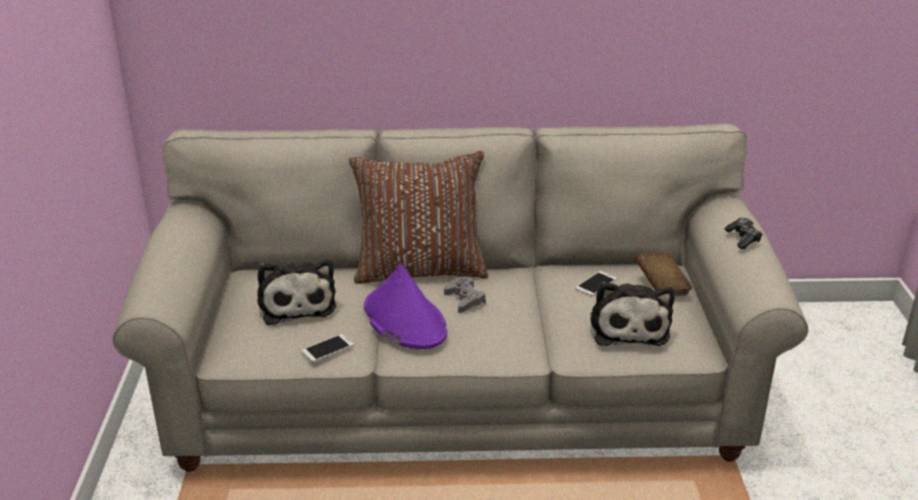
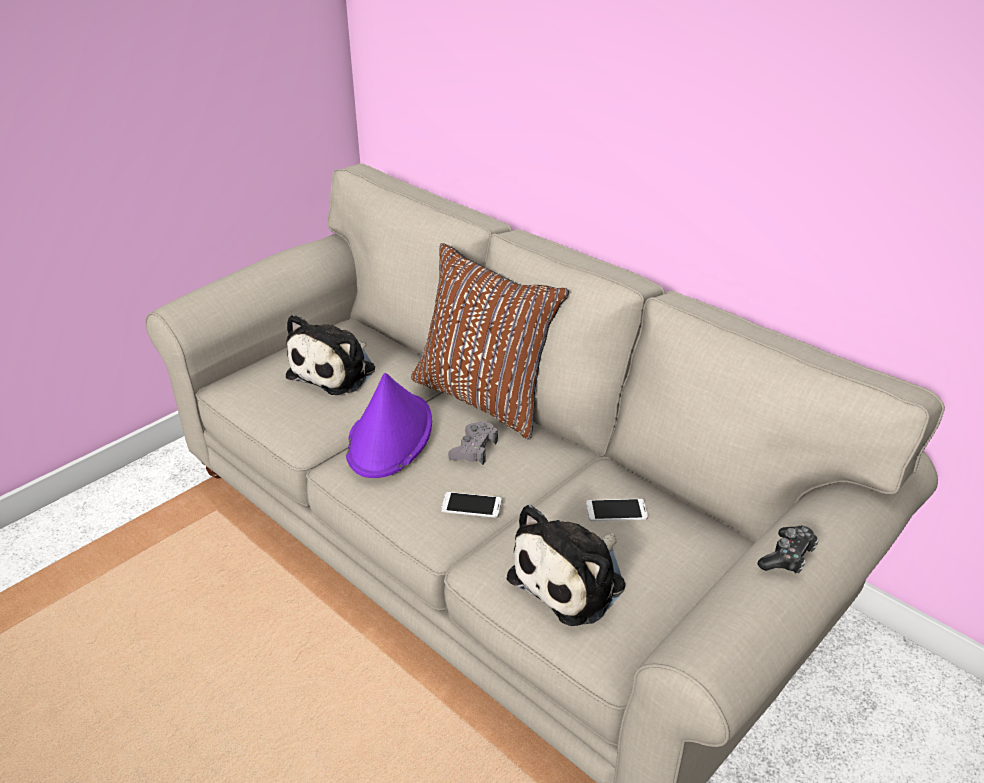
camera: 45 degrees right, 5 degrees up
(327, 348) = (293, 425): phone -> phone (471, 505)
(661, 286) = (686, 559): brown book -> none

